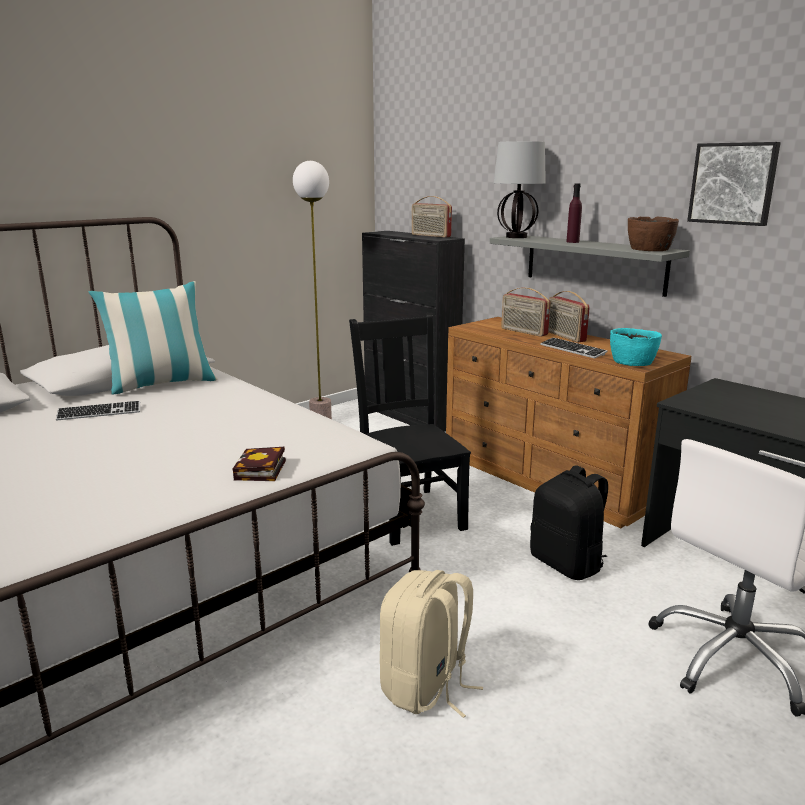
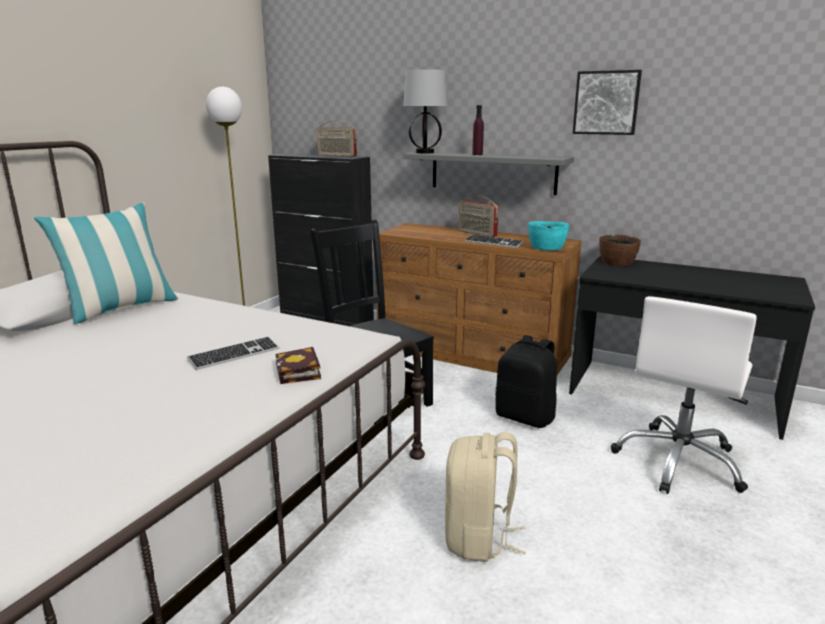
camera: 20 degrees left, 0 degrees up
(99, 413) = (75, 343): keyboard -> keyboard (234, 355)
(523, 332) = (441, 233): radio -> none
(650, 249) = (546, 157): brown bowl -> brown bowl (617, 262)

